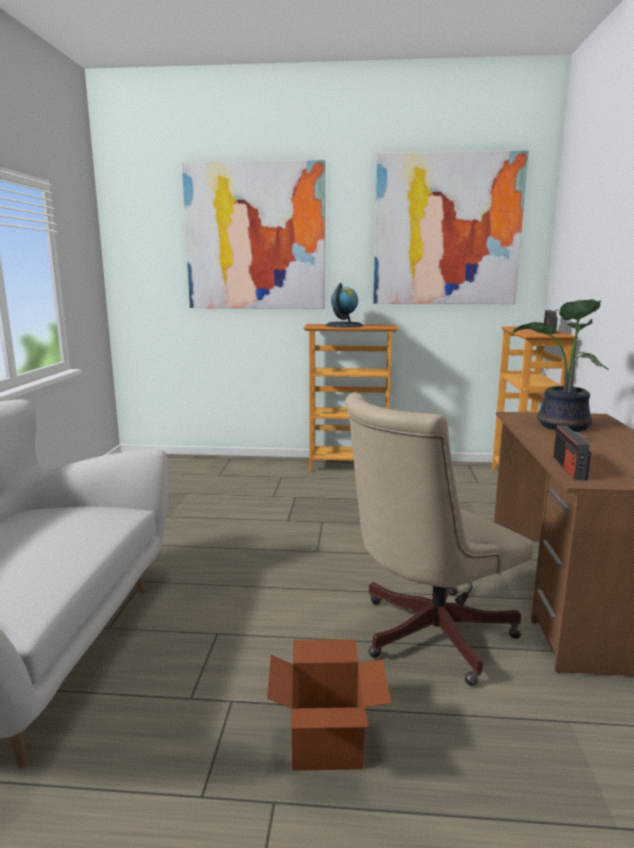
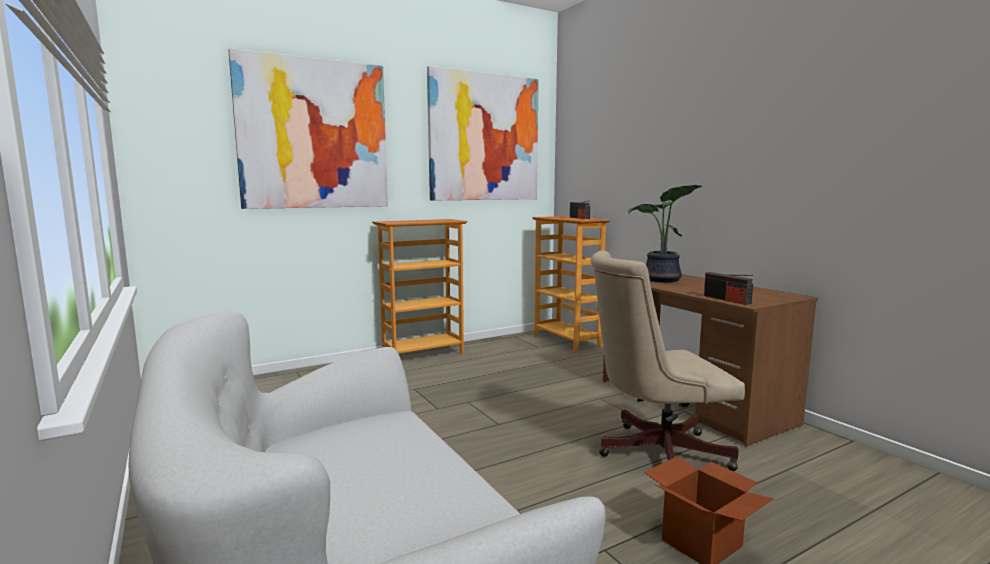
camera: 35 degrees left, 5 degrees down
(344, 325) = (413, 221): globe -> none
(426, 635) = (654, 453): beige office chair -> beige office chair turned 60 degrees clockwise

